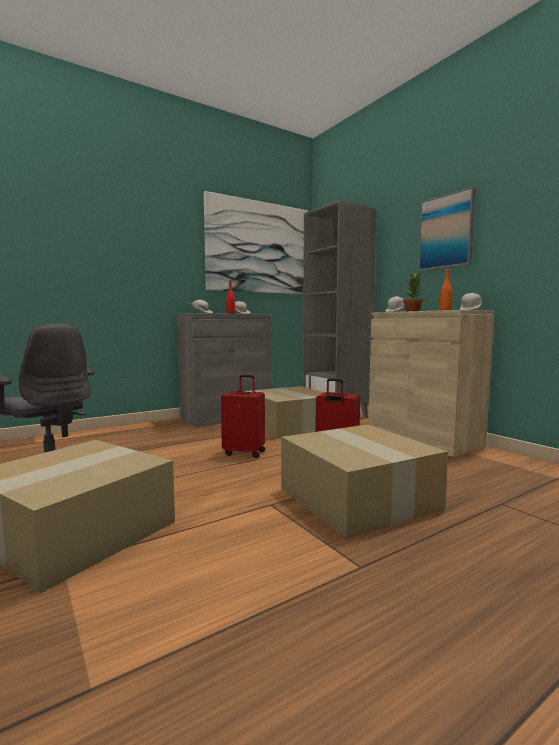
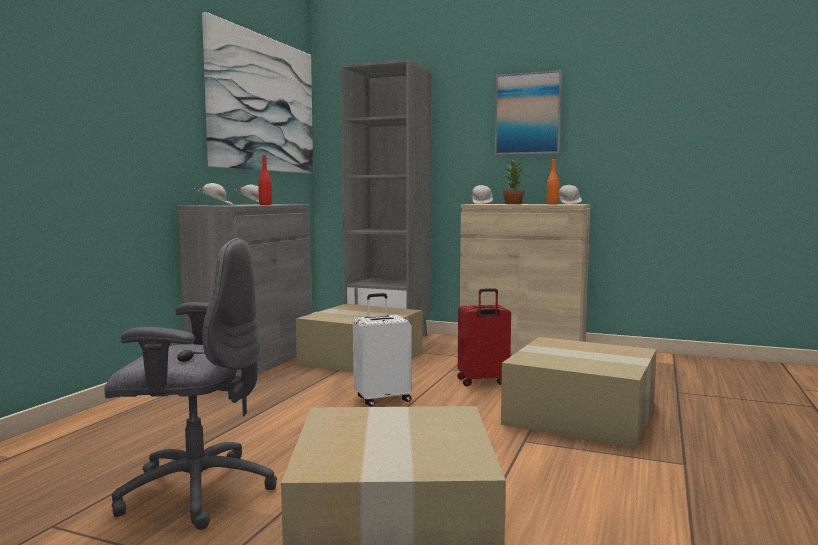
camera: 35 degrees left, 0 degrees up
(244, 453) = (382, 399): red suitcase -> white suitcase

